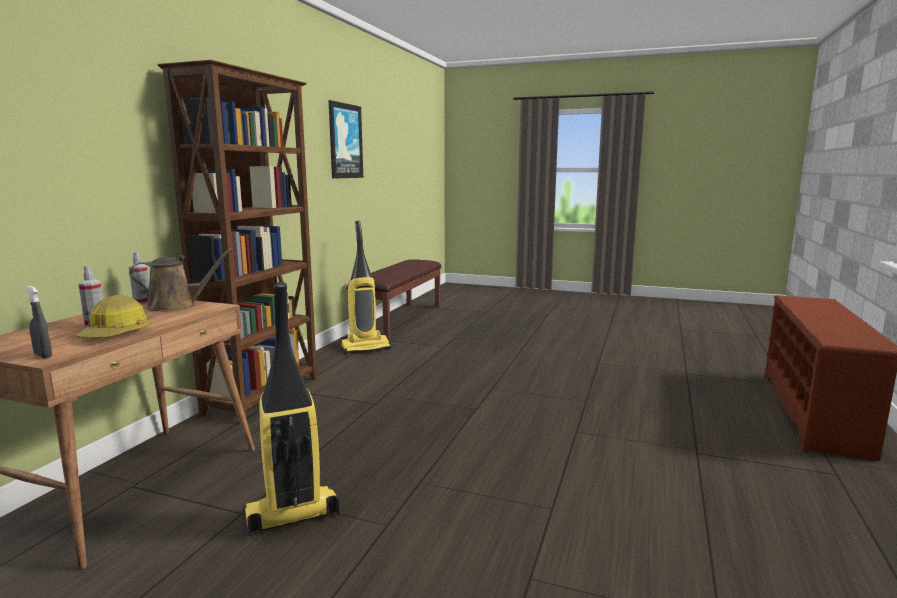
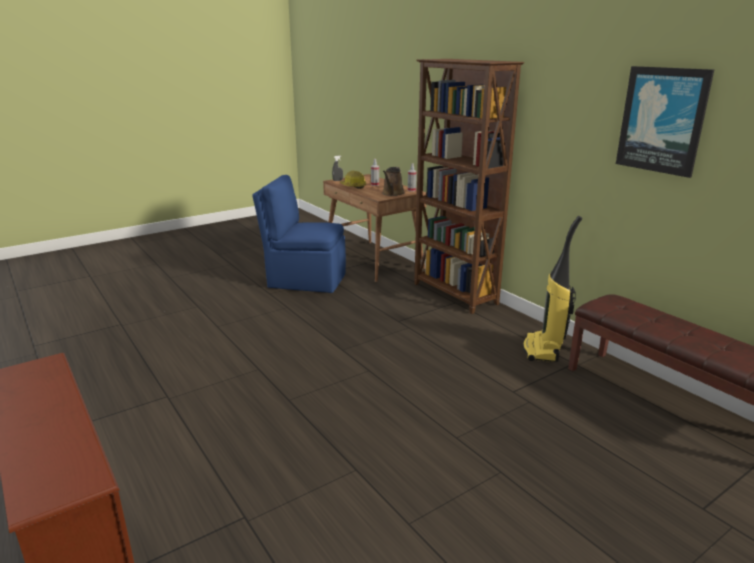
camera: 125 degrees right, 10 degrees up
(291, 516) = (305, 280): vacuum cleaner -> blue chair

